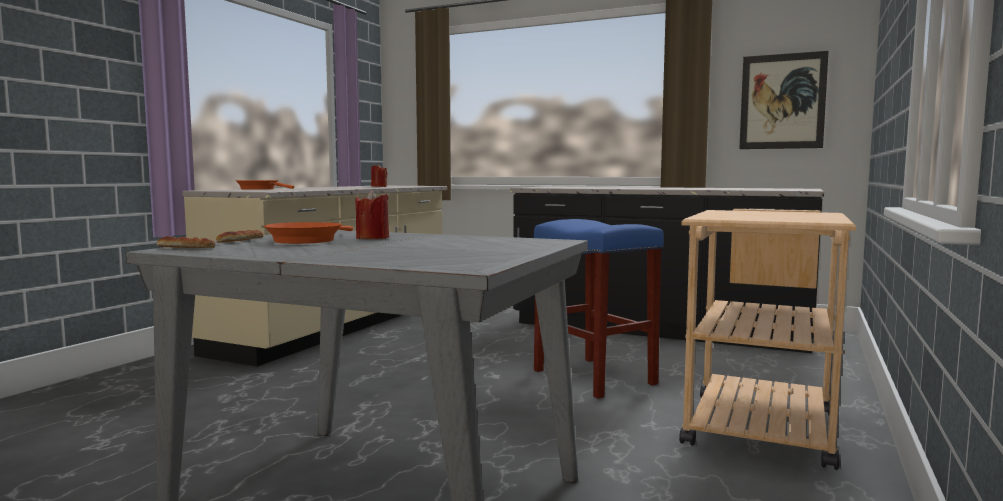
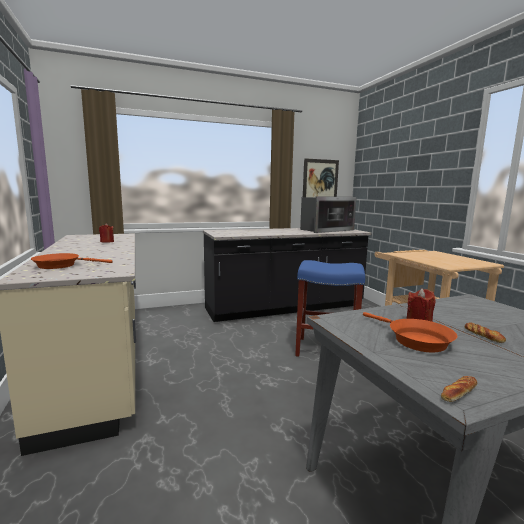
camera: 45 degrees left, 5 degrees up
(240, 241) = (402, 359): bread -> bread (483, 335)
(744, 188) = (325, 230): none -> microwave

